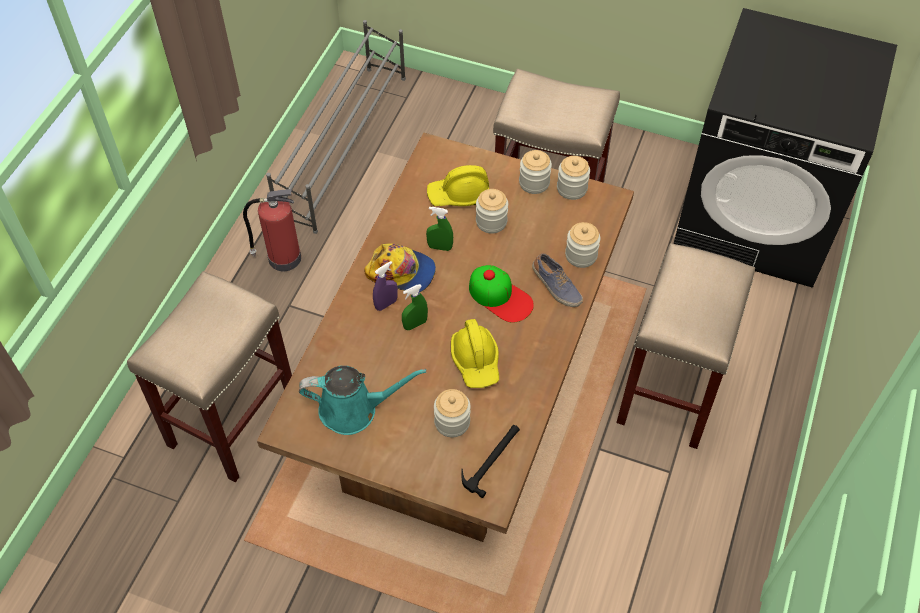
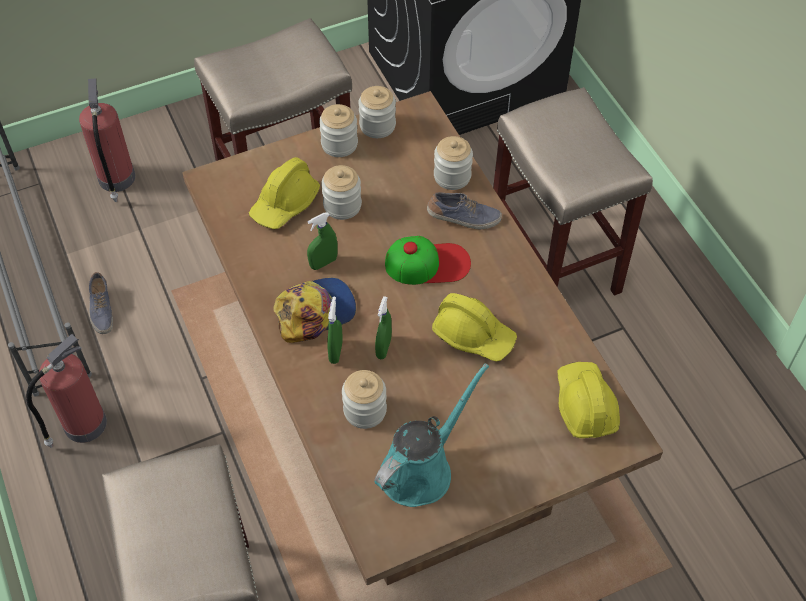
camera: 45 degrees left, 0 degrees up
(361, 199) = (101, 309): none -> shoe
(386, 304) = (336, 352): purple spray bottle -> green spray bottle
(451, 126) = (116, 179): none -> fire extinguisher
(452, 422) = (517, 404): jar -> jar (365, 410)
(492, 459) = (585, 405): hammer -> yellow hard hat

